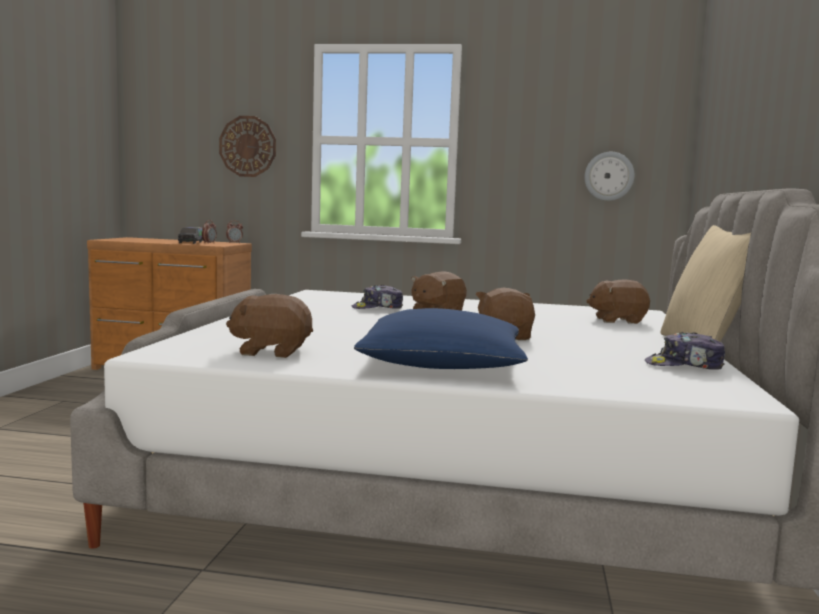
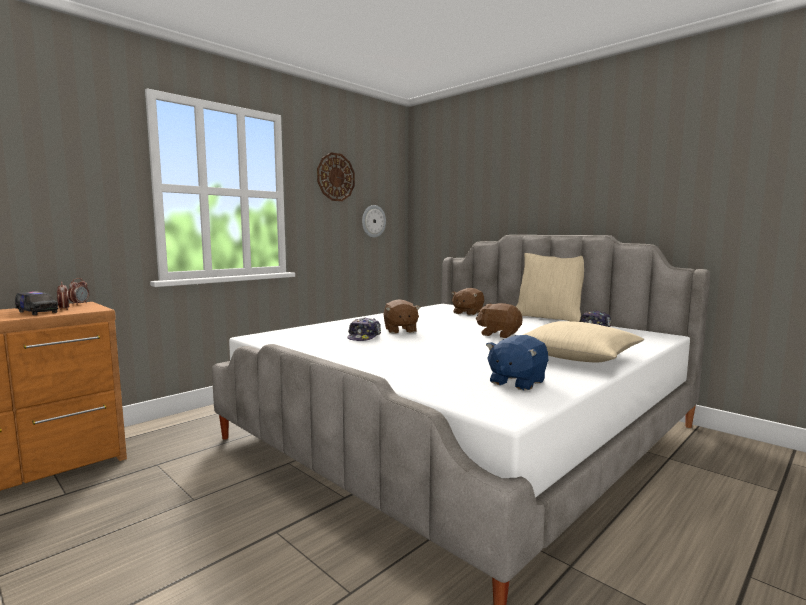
camera: 55 degrees left, 0 degrees up
(248, 146) = (69, 191): wall clock -> wall clock (335, 177)
(271, 352) = (516, 382): brown plush toy -> blue plush toy
(443, 364) = (576, 357): blue pillow -> beige pillow

